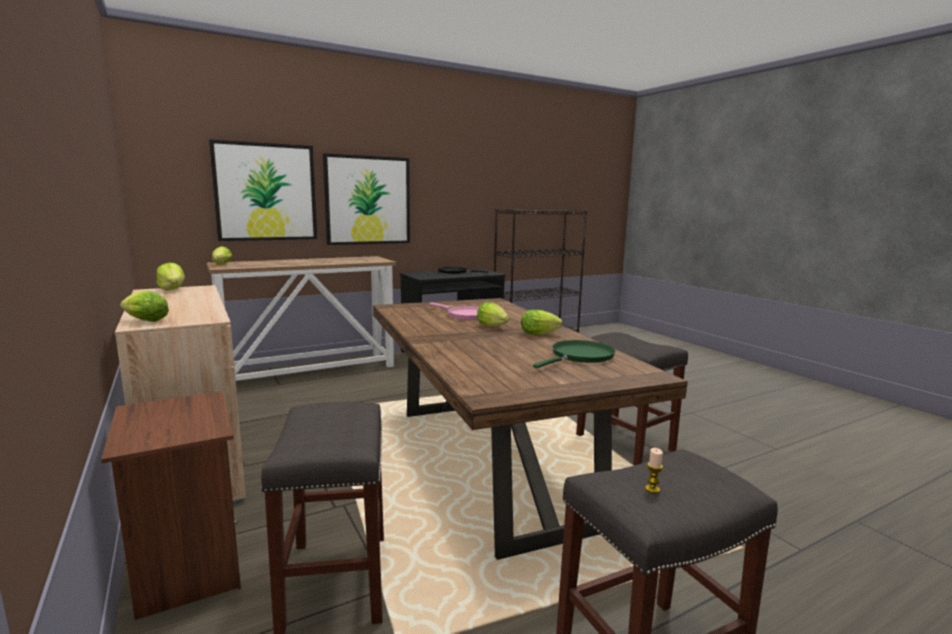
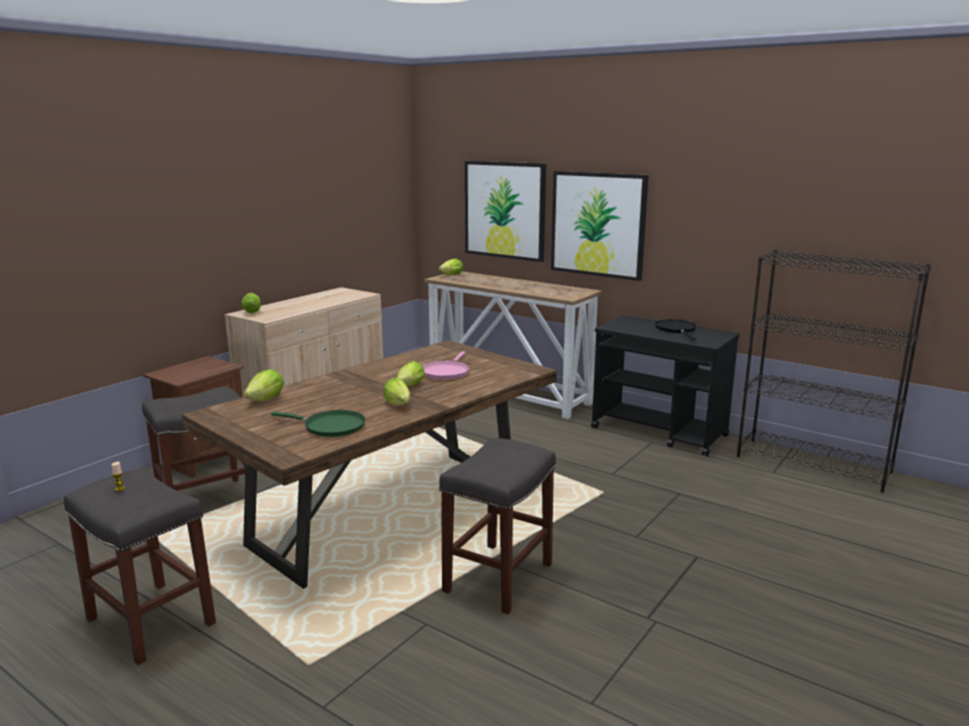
camera: 65 degrees right, 5 degrees up
(172, 289) = (349, 292): lettuce -> lettuce (266, 399)

